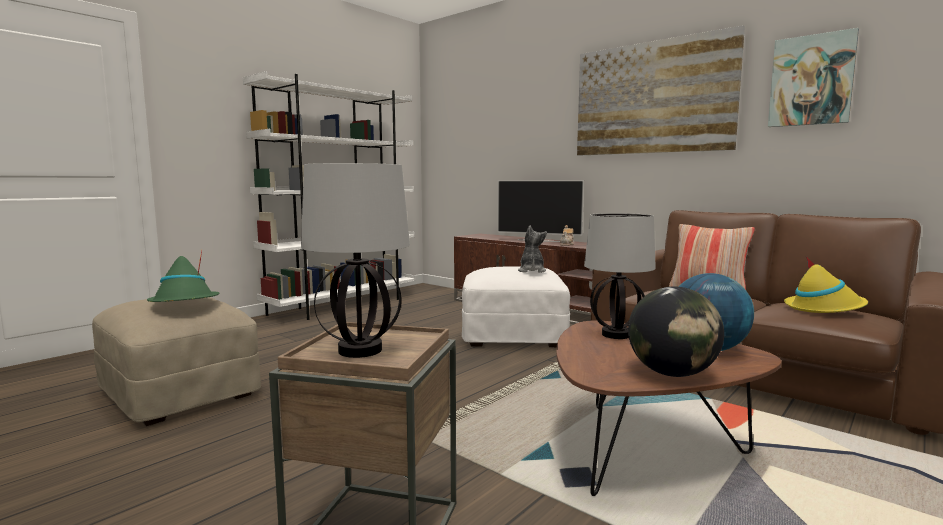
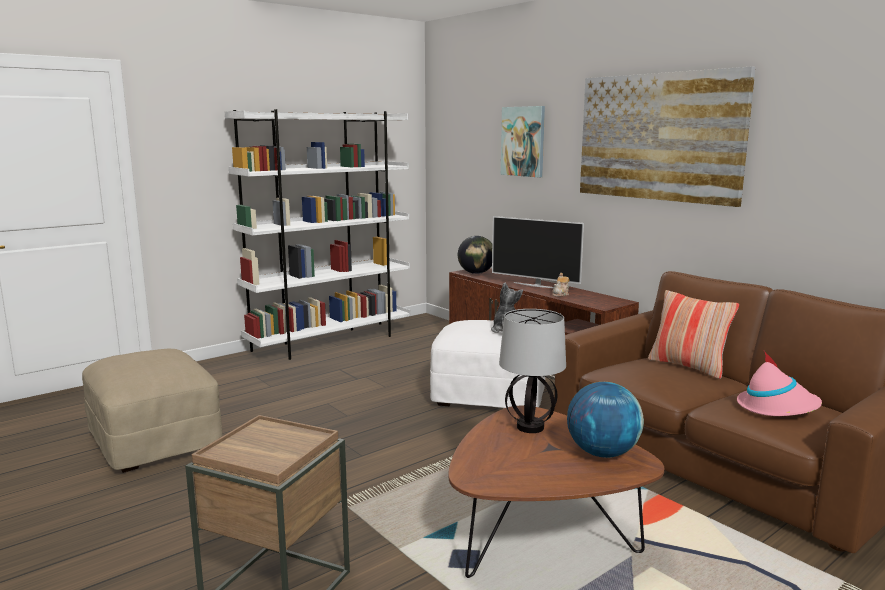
camera: 10 degrees right, 5 degrees up
(184, 303) = (156, 364): green hat -> none
(359, 350) = (255, 450): table lamp -> none
(672, 373) = (542, 479): globe -> globe (476, 273)
(811, 80) = (821, 137): picture -> picture (523, 141)
(824, 308) = (777, 407): yellow hat -> pink hat

